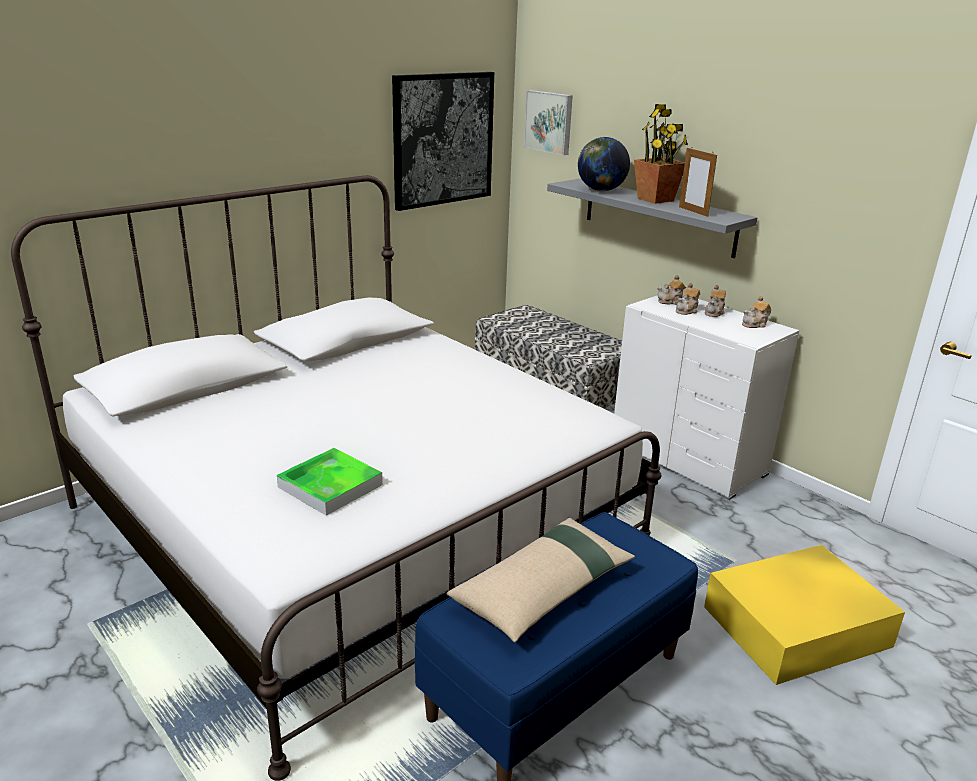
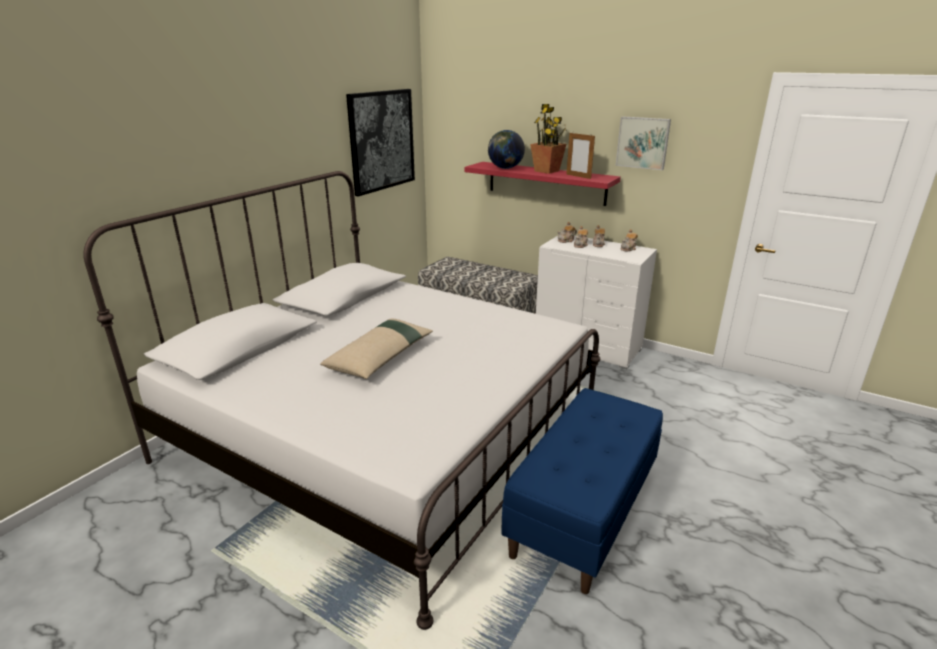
camera: 15 degrees left, 0 degrees up
(330, 486) = (404, 402): tray -> none
(543, 589) = (578, 447): beige pillow -> beige pillow (381, 357)
(549, 122) = (454, 123): picture -> picture (643, 142)
(658, 216) = (546, 183): grey shelf -> red shelf
(798, 626) = (709, 441): yellow storage box -> none

